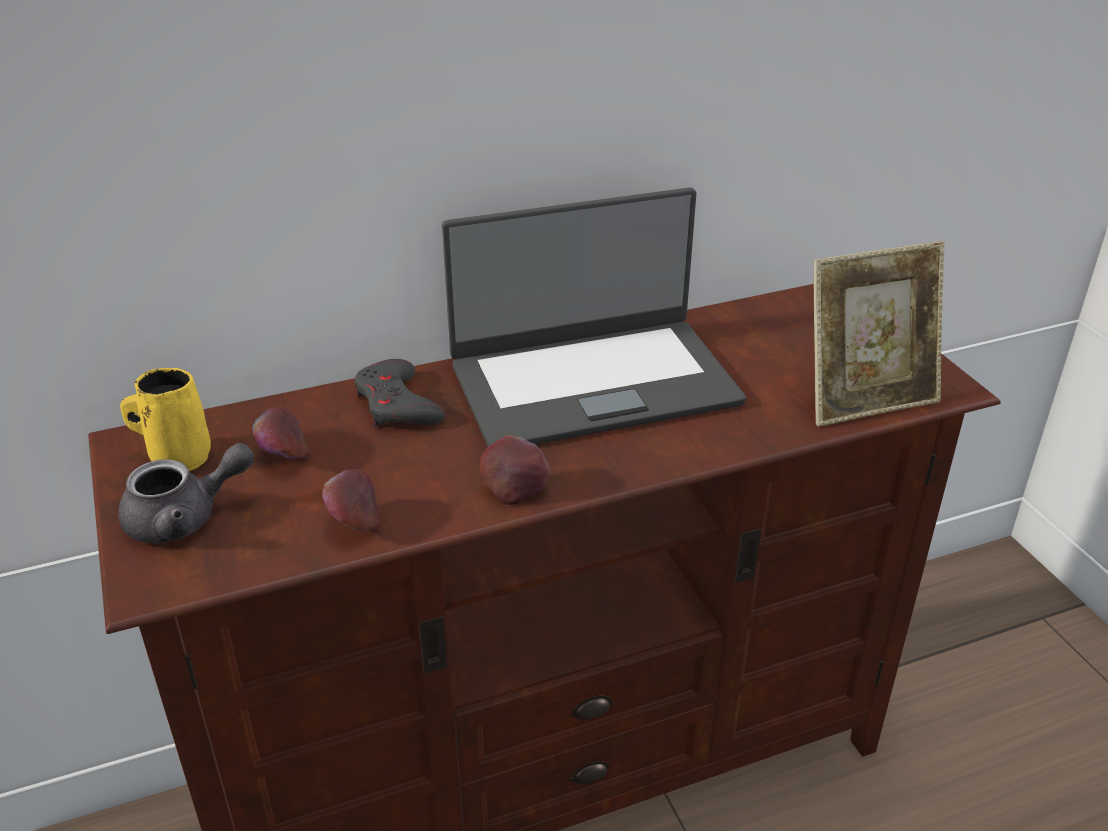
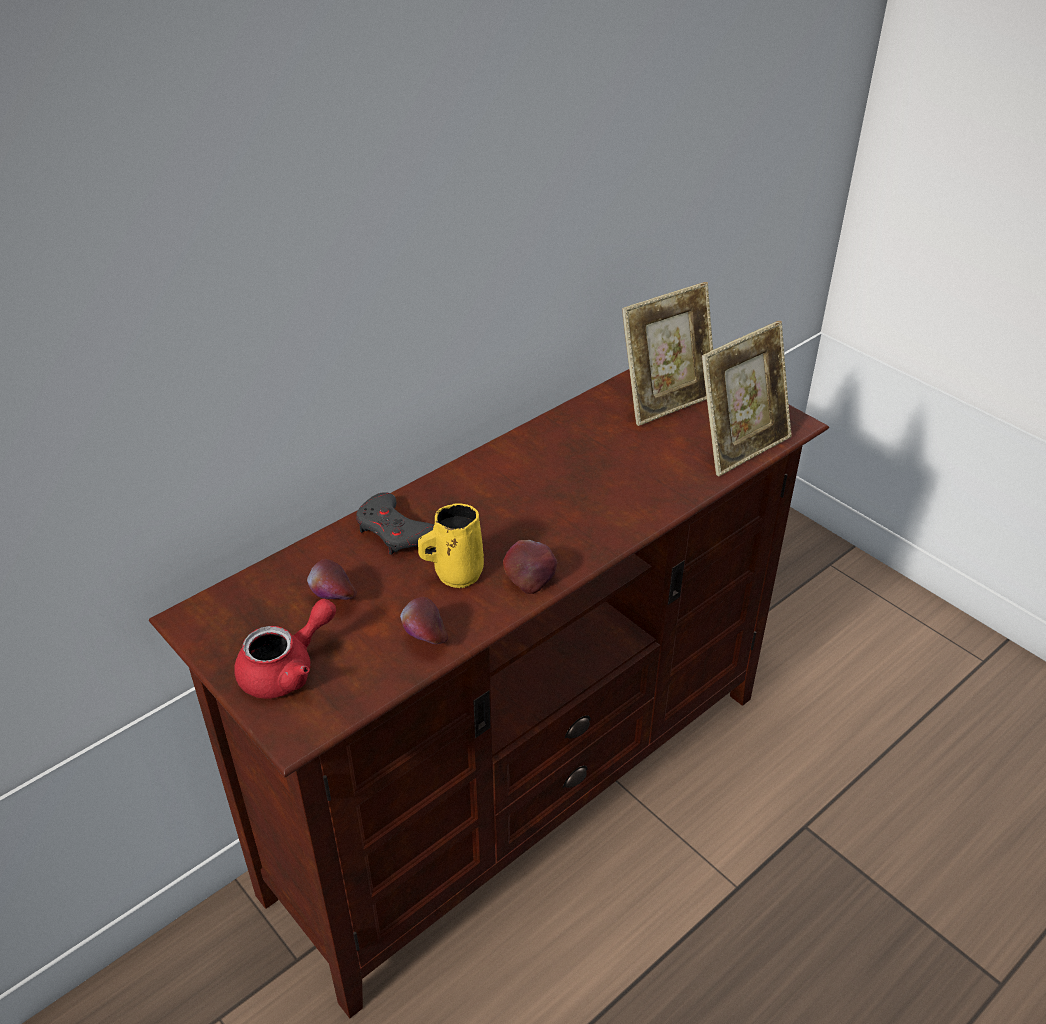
camera: 20 degrees left, 5 degrees up
(177, 458) = (244, 621): yellow mug -> yellow mug (455, 573)
(185, 518) = (287, 669): grey teapot -> red teapot
(592, 382) = (537, 477): laptop -> none
(797, 333) = (666, 401): none -> picture frame

